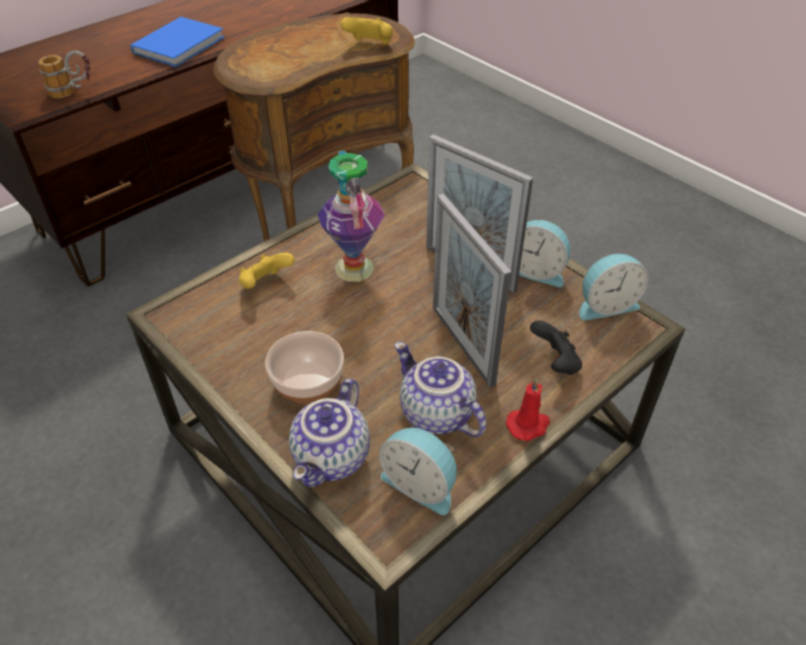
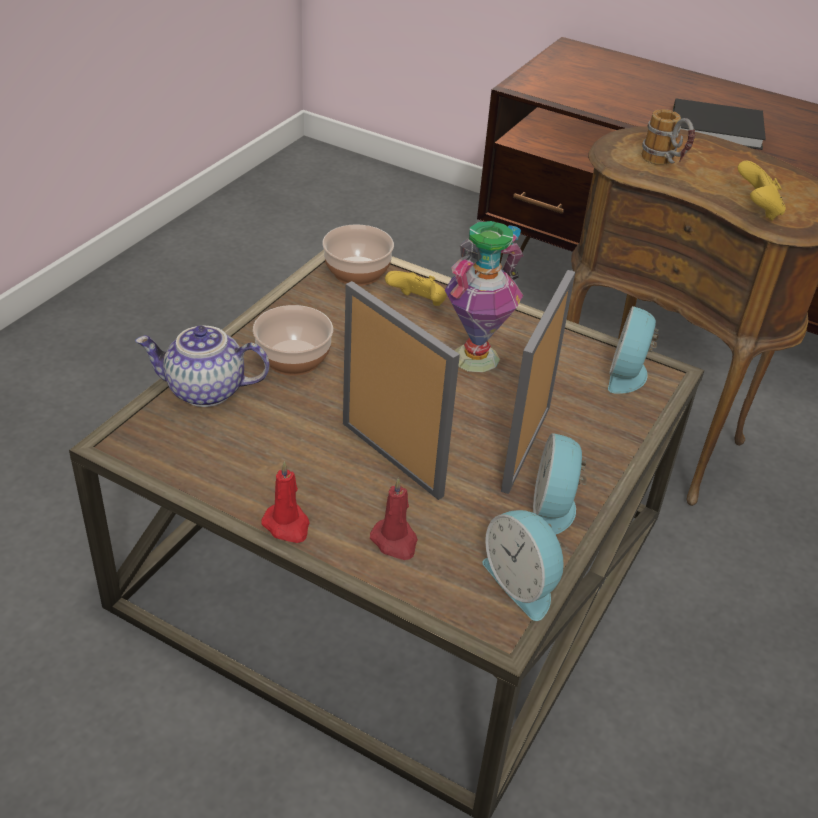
camera: 70 degrees right, 5 degrees down
(73, 92) = (576, 98): mug -> mug (665, 164)
(181, 45) = (719, 129): blue book -> black book
(196, 313) = (357, 273): none -> bowl
(421, 484) = (188, 453): alarm clock -> alarm clock (628, 374)
(435, 414) = (281, 451): teapot -> none
(462, 345) = (391, 458): picture frame -> picture frame turned 90 degrees clockwise
(555, 362) = (395, 541): black game controller -> red candle

